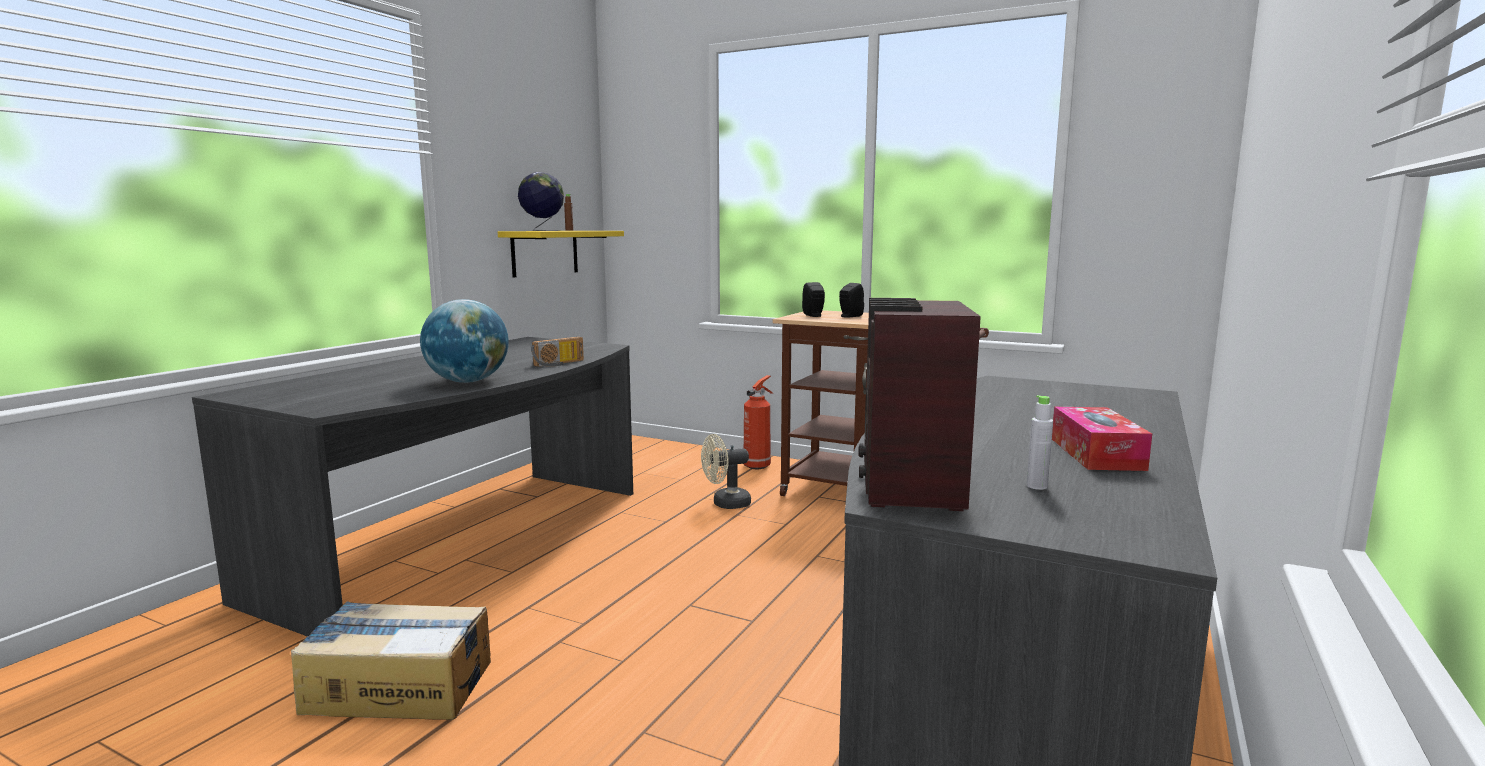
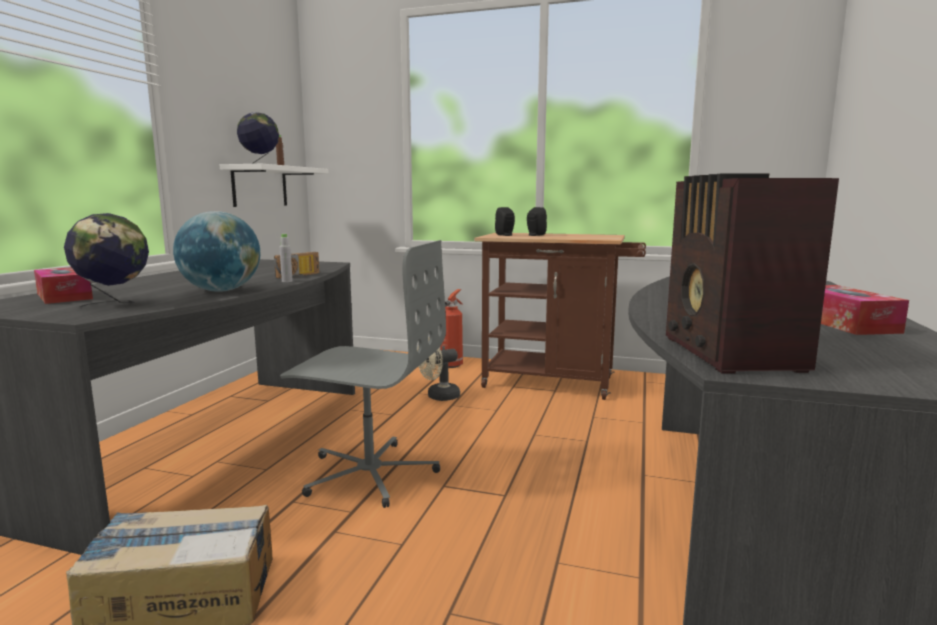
camera: 10 degrees left, 0 degrees up
(319, 383) = (64, 296): none -> tissue box
(359, 395) = (115, 304): none -> globe
(545, 252) = (260, 186): yellow shelf -> white shelf
(616, 585) = (369, 473): none -> grey office chair
(1037, 486) = (837, 349): grey bottle -> grey bottle (287, 281)

